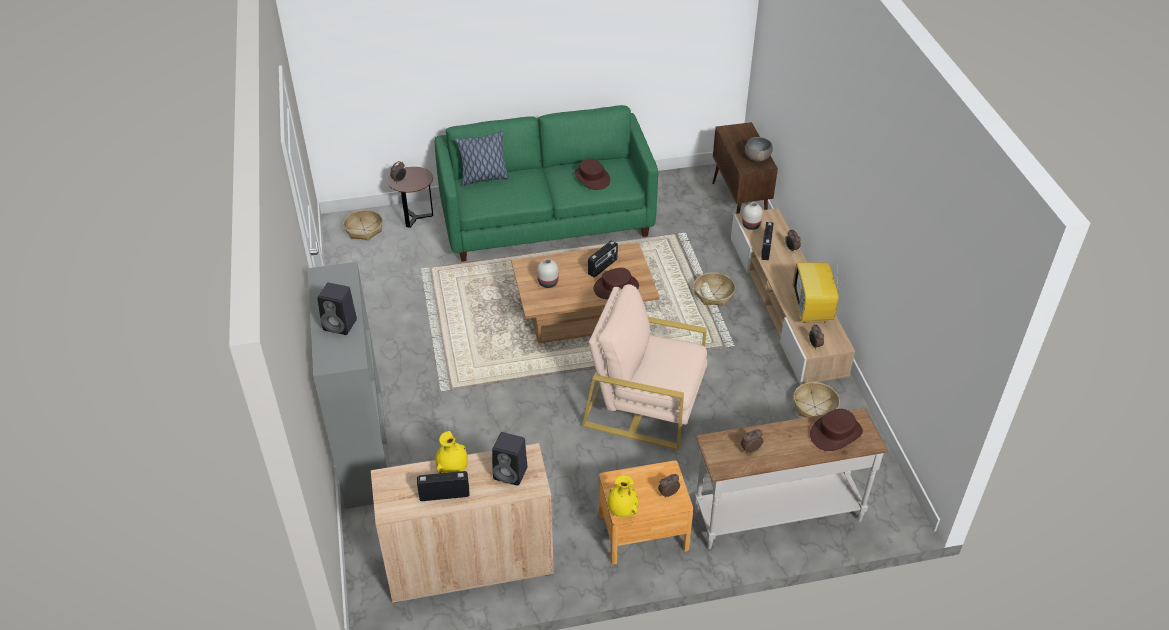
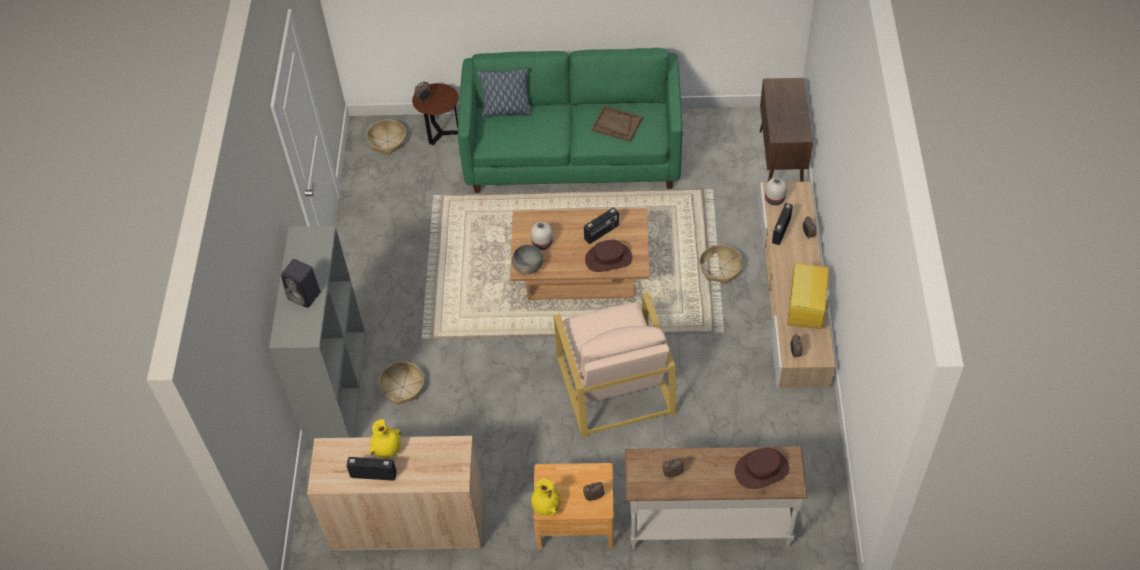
camera: 15 degrees right, 10 degrees up
(511, 473) = (439, 463): black speaker -> none
(591, 178) = (616, 125): brown hat -> brown tray
(644, 403) = (615, 383): beige armchair -> beige armchair turned 135 degrees counterclockwise
(757, 157) = (795, 125): grey bowl -> grey bowl (528, 267)
(814, 407) = (784, 415): basket -> basket (402, 387)

